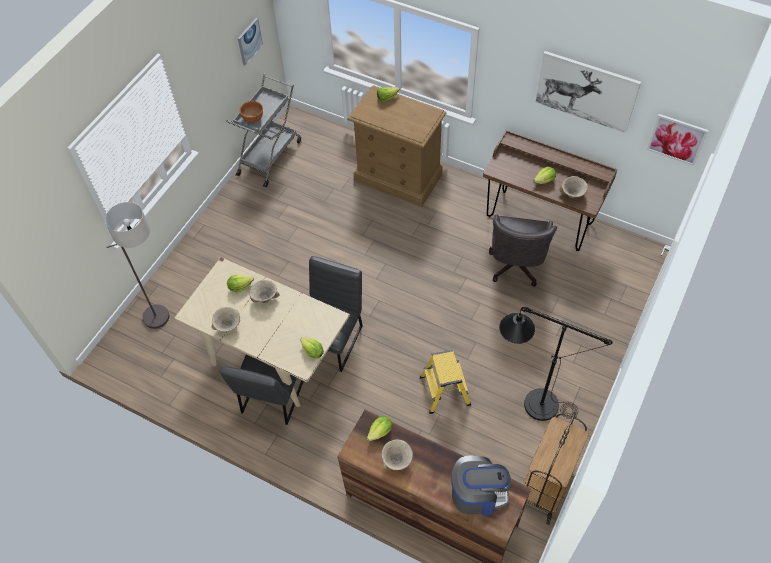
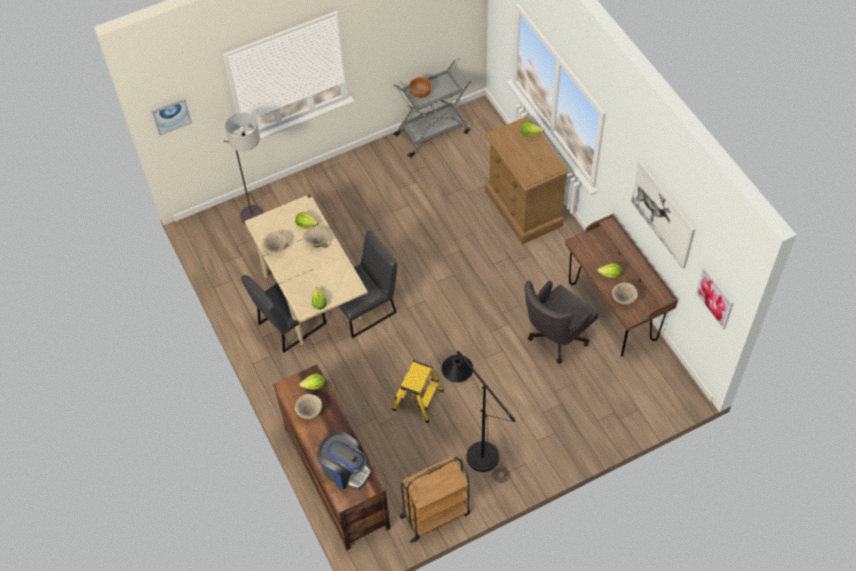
camera: 35 degrees right, 0 degrees up
(249, 41) = (446, 27): picture -> picture (171, 116)

